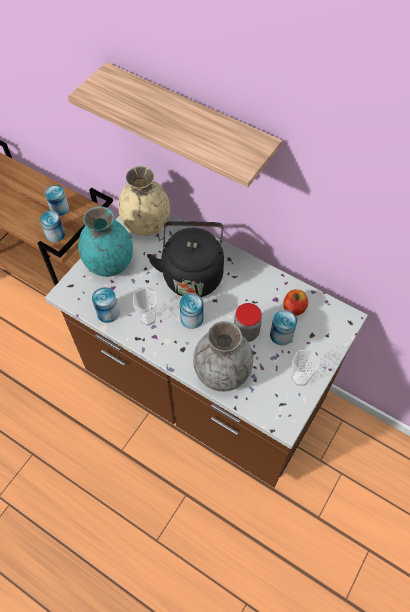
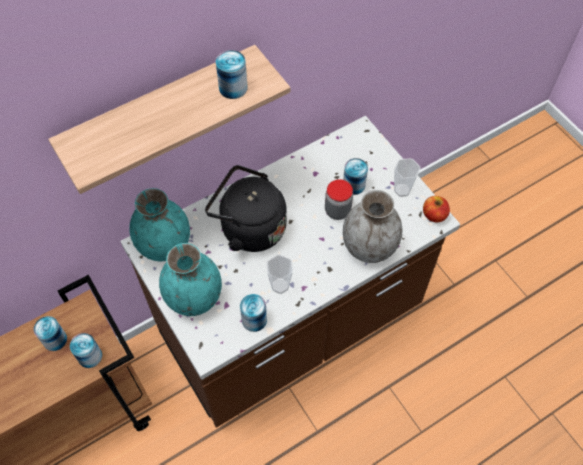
camera: 65 degrees left, 0 degrees up
(147, 224) = (165, 244): beige vase -> turquoise vase
(192, 318) = (300, 248): can -> can (233, 88)
(294, 308) = (332, 163): apple -> apple (434, 215)

